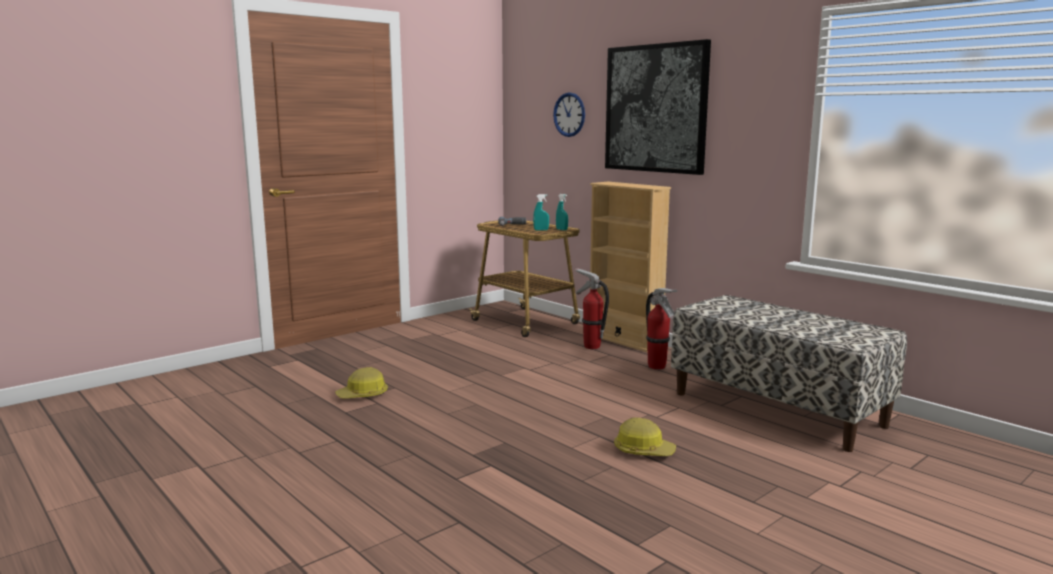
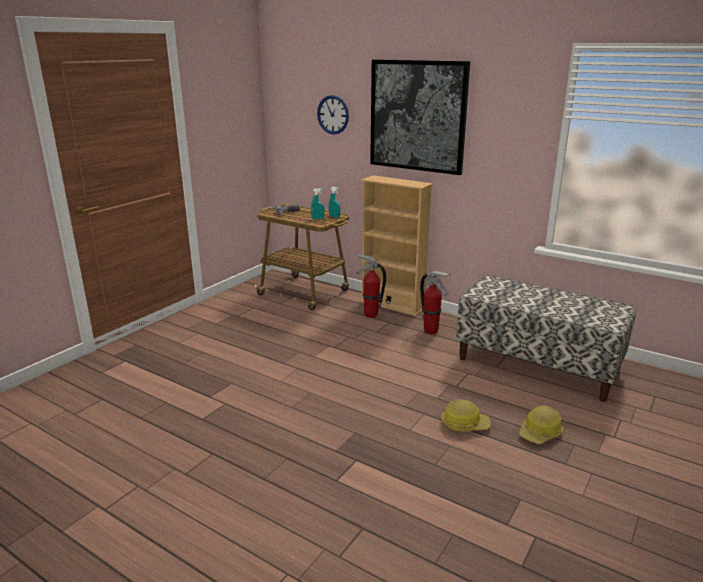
camera: 15 degrees left, 10 degrees up
(363, 395) = (208, 396): hard hat -> hard hat (540, 433)

